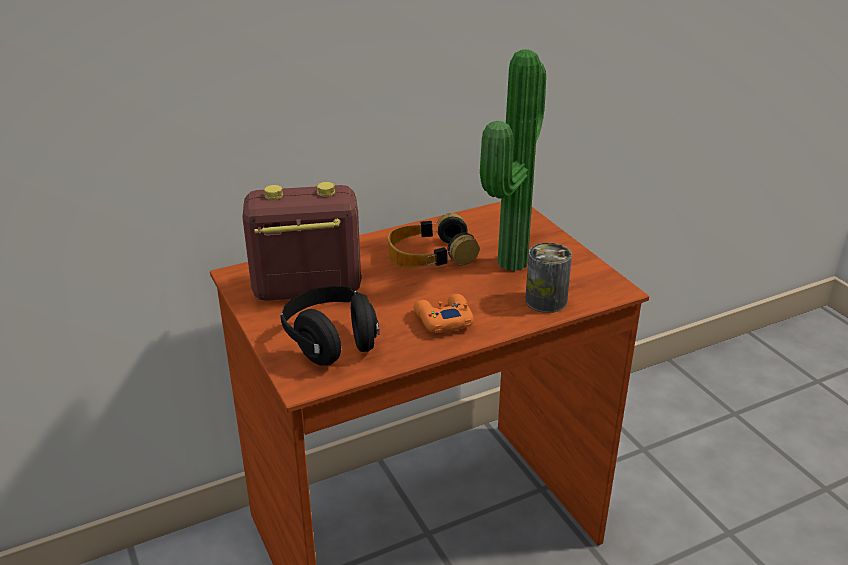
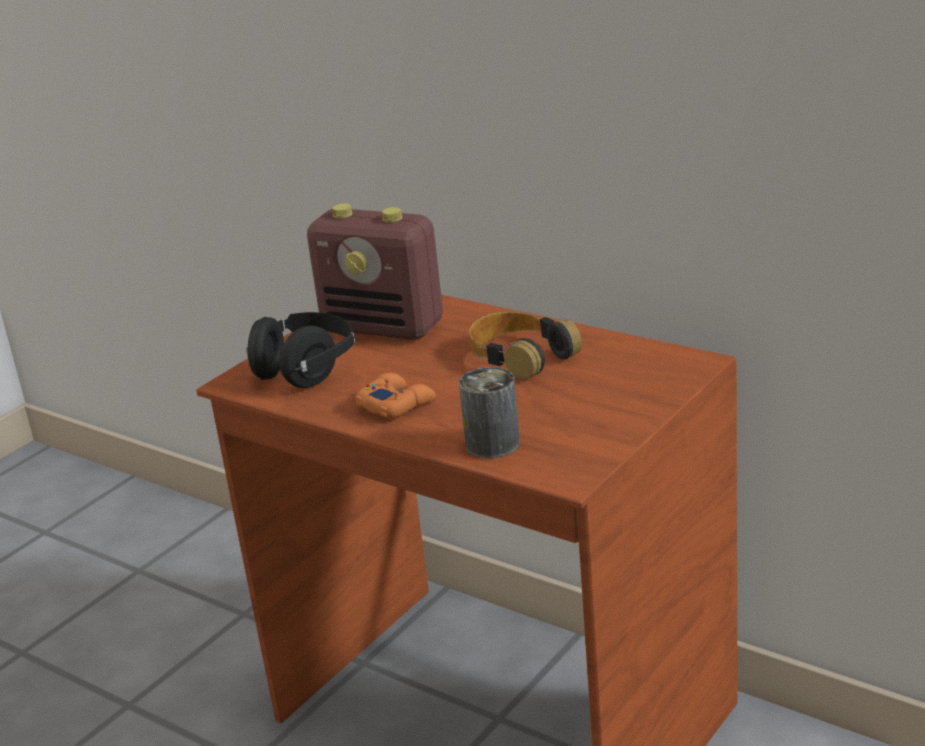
camera: 65 degrees right, 5 degrees down
(306, 289) = (384, 327): radio -> radio turned 150 degrees clockwise
(506, 262) = (554, 398): potted plant -> none

